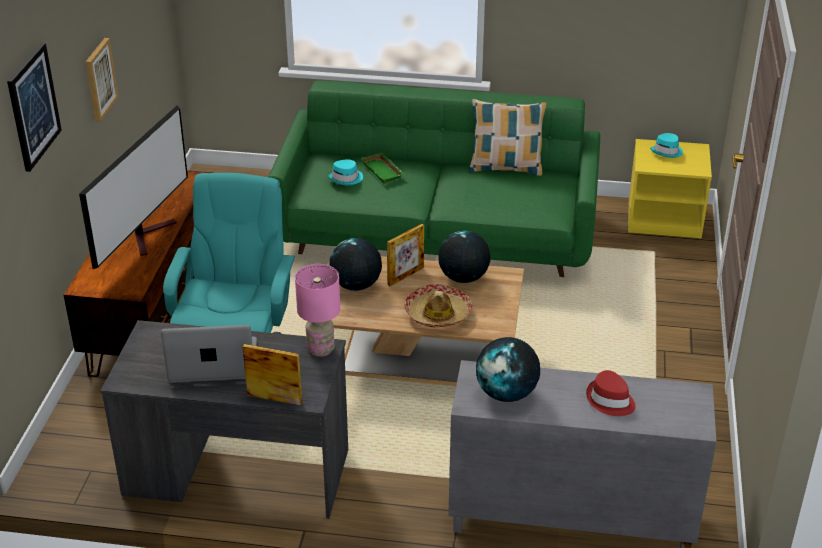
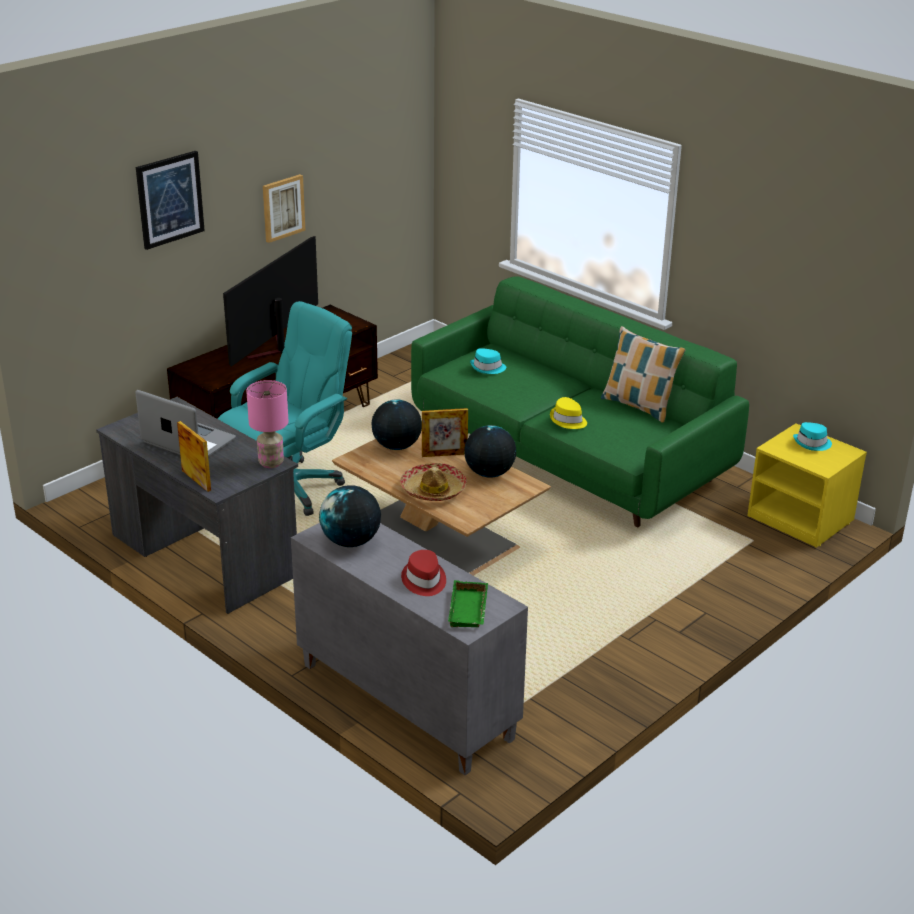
camera: 35 degrees right, 5 degrees down
(149, 235) = (272, 350): television -> television turned 150 degrees clockwise
(384, 171) = (526, 373): green tray -> green tray (470, 610)
(470, 202) = (568, 420): none -> yellow hat

